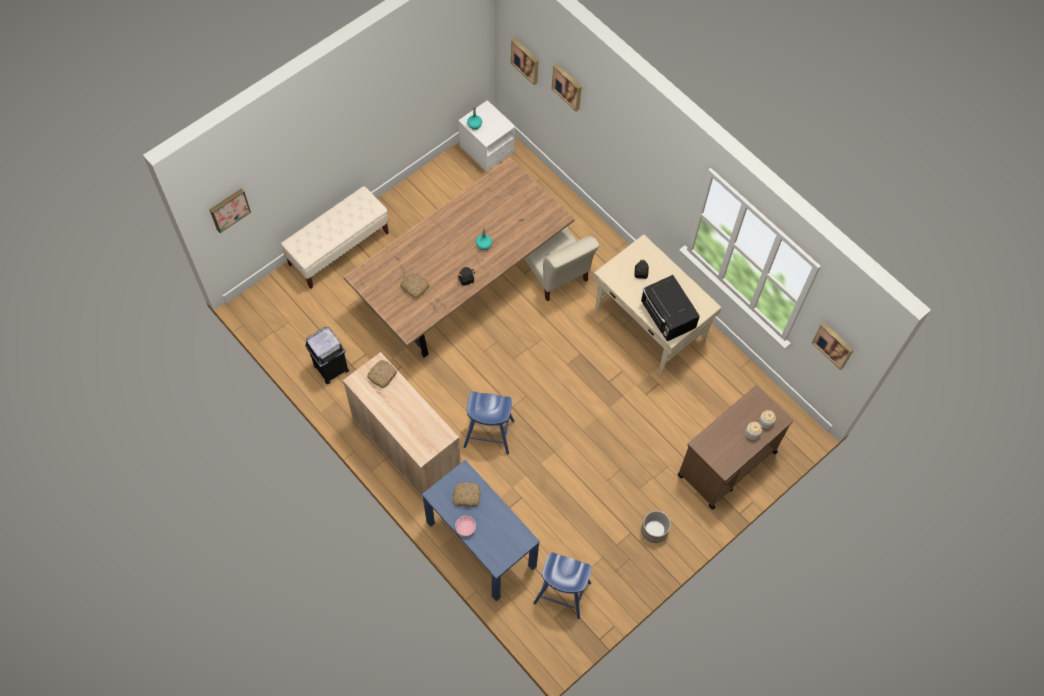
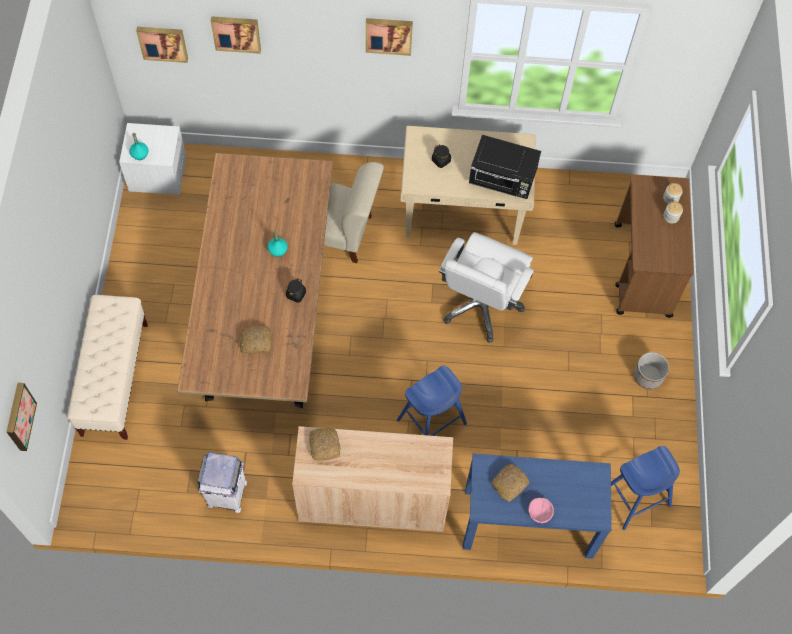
camera: 45 degrees left, 0 degrees up
(330, 368) = (226, 495): black trash can -> white trash can
(596, 393) = (481, 305): none -> white office chair
(834, 344) = (681, 80): picture -> picture (389, 35)

